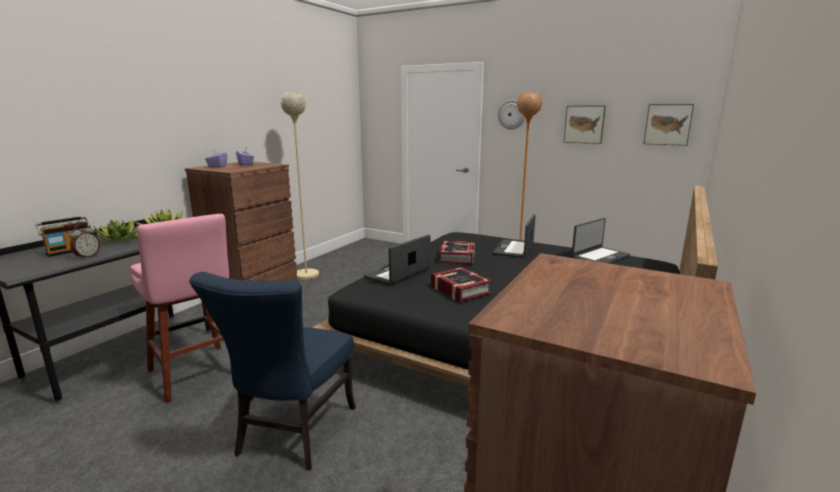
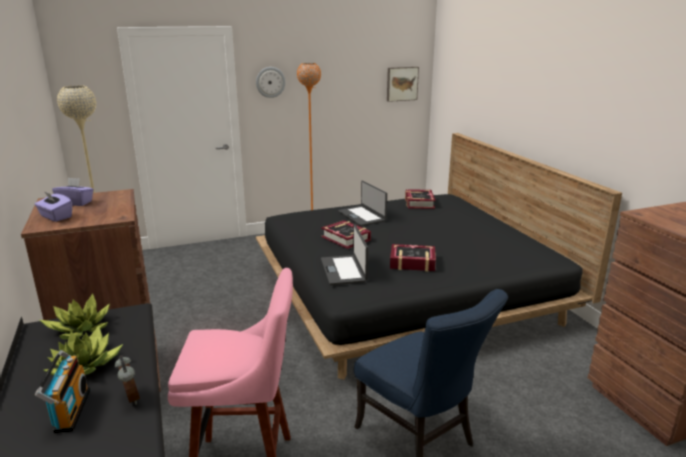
camera: 50 degrees left, 5 degrees up
(584, 124) = (339, 87): picture -> none
(600, 256) = (419, 203): laptop -> book

